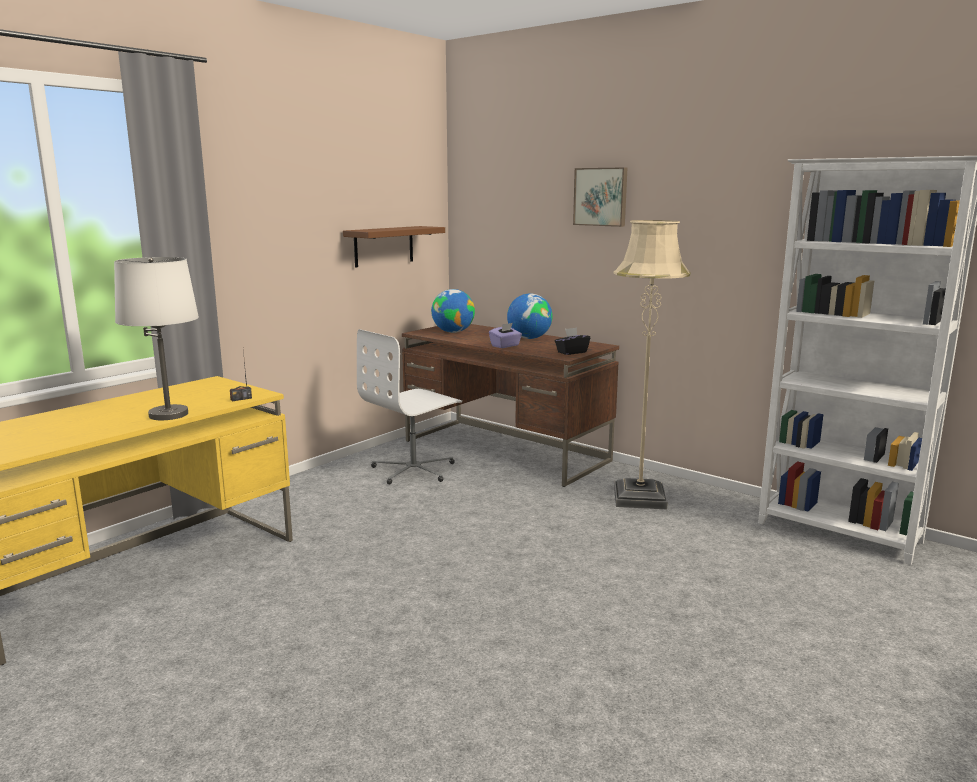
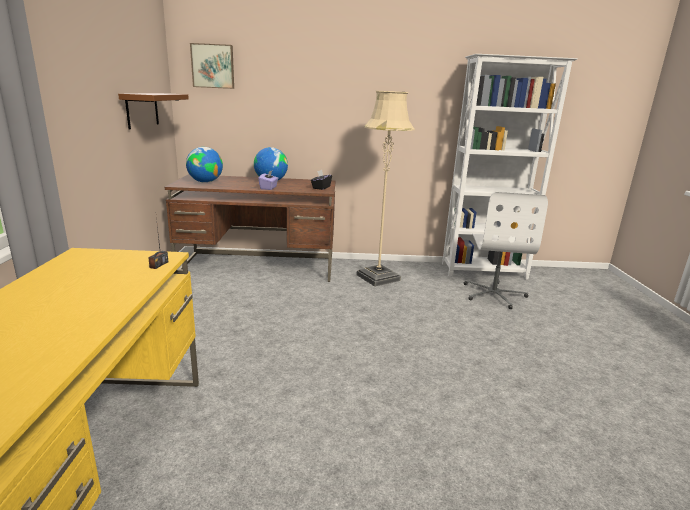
camera: 40 degrees left, 5 degrees up
(169, 414) = (117, 298): white table lamp -> none
(414, 470) = (214, 296): white office chair -> white office chair (494, 294)
(601, 197) = (318, 74): picture -> picture (213, 66)

